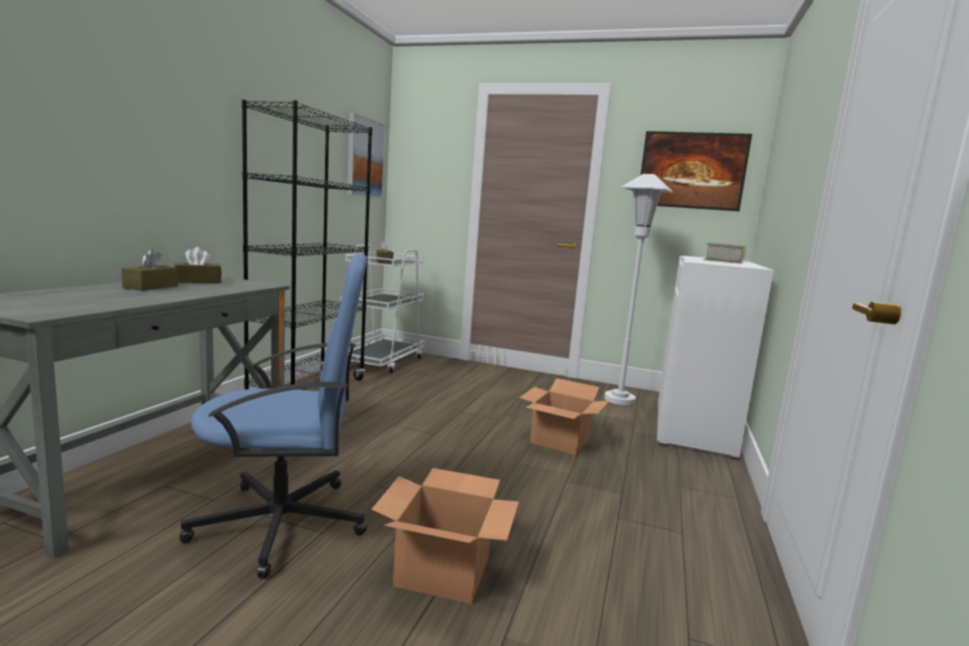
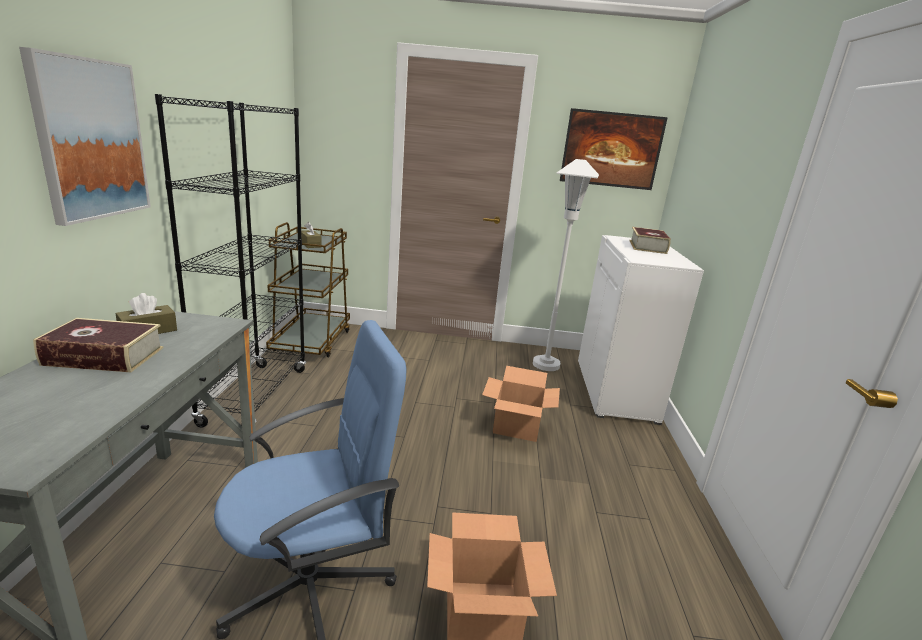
camera: 15 degrees left, 10 degrees up
(151, 287) = (104, 356): brown tissue box -> book
(364, 158) = (275, 127): picture -> picture (90, 139)
(382, 362) = (312, 342): white cart -> brown cart

